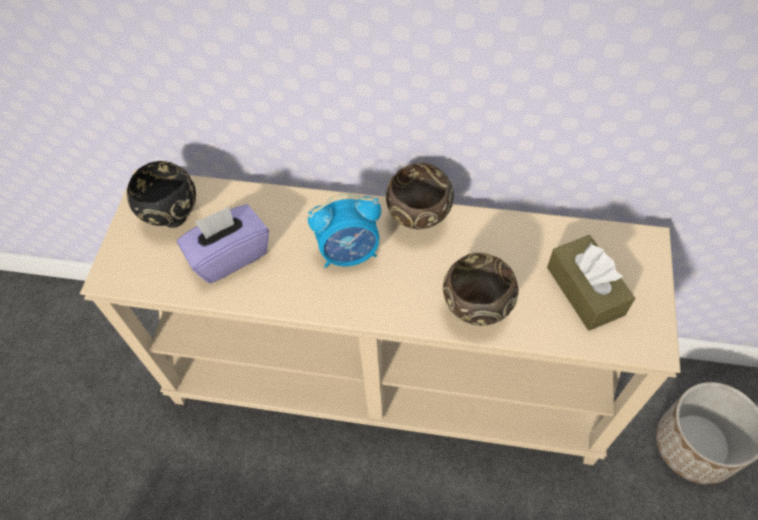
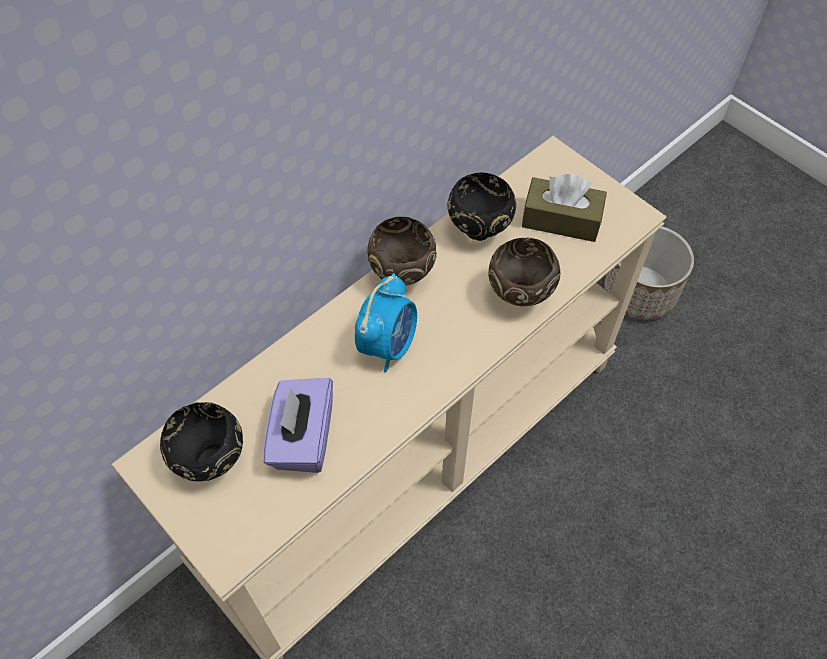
camera: 55 degrees left, 0 degrees up
(512, 241) = (480, 231): none -> black bowl

